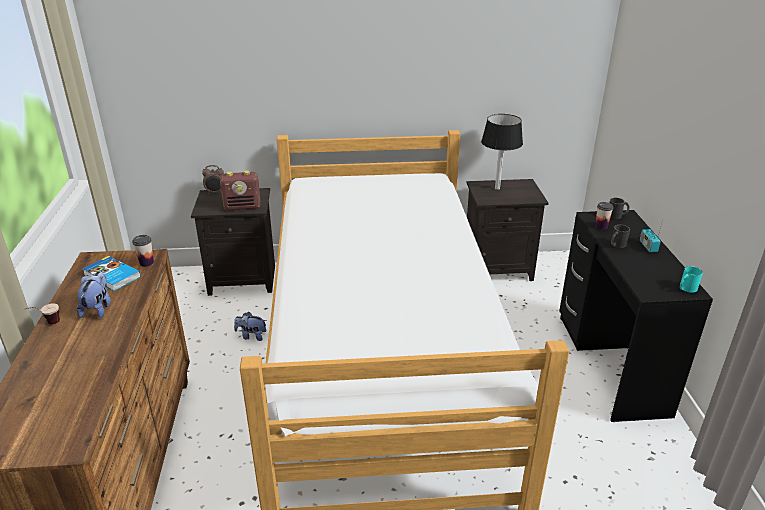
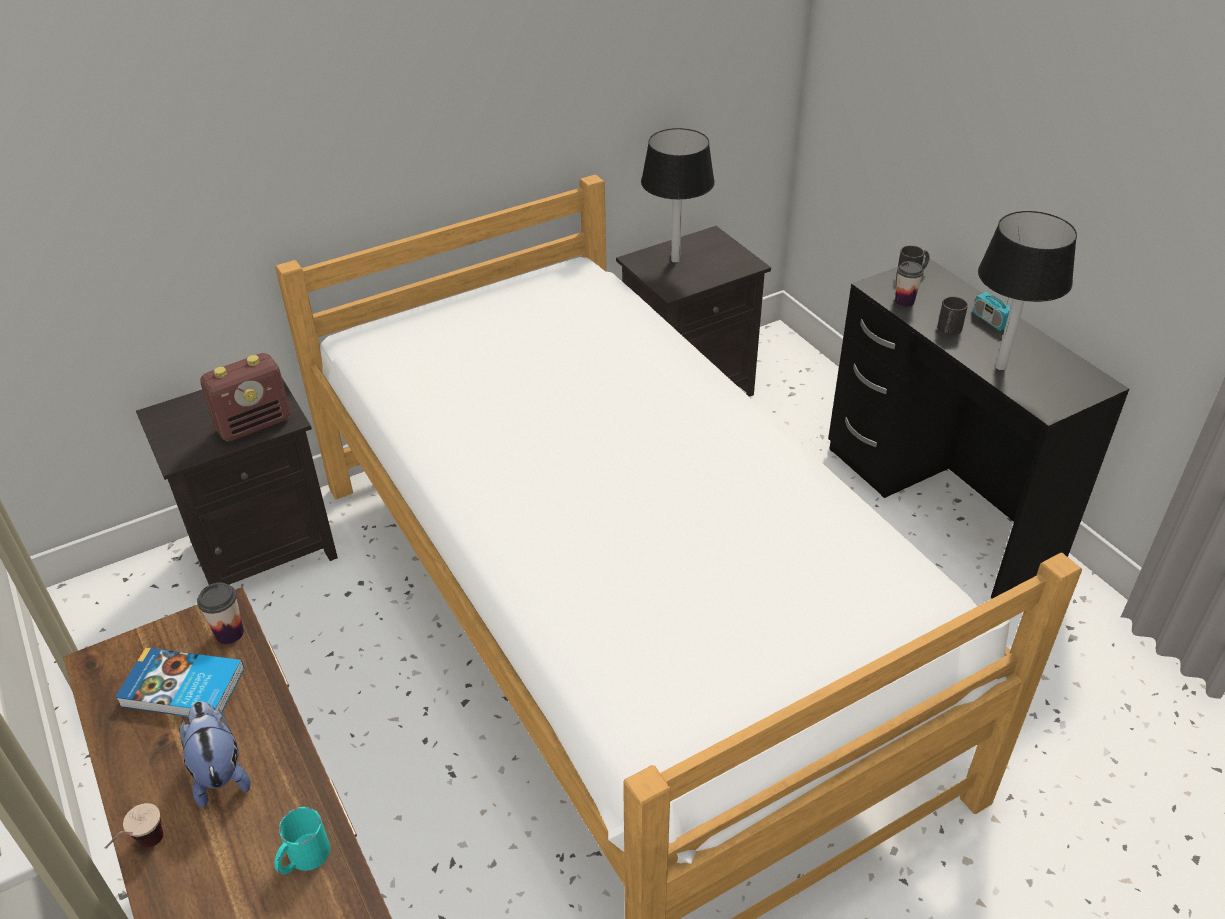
camera: 25 degrees left, 10 degrees up
(215, 192) = (173, 407): alarm clock -> none
(251, 336) = (359, 657): plush toy -> none
(635, 268) = (1000, 367): none -> black table lamp
(686, 288) = (1087, 382): turquoise mug -> turquoise mug (303, 858)

